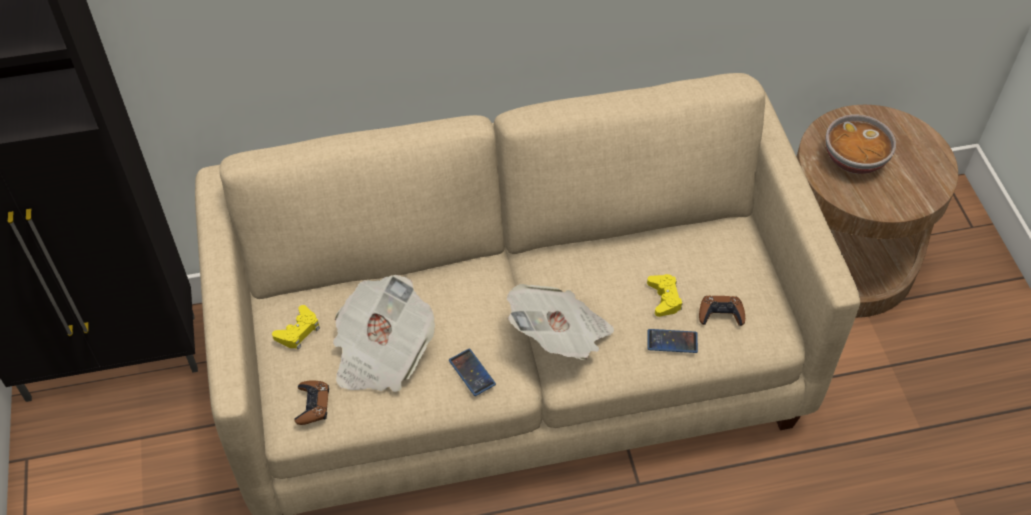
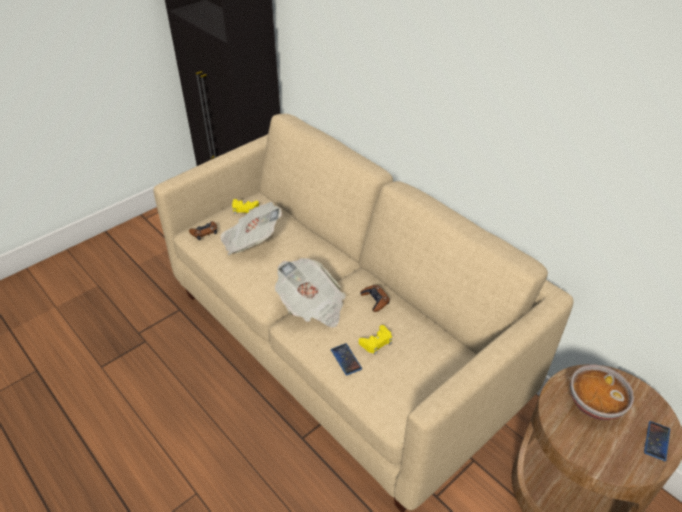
camera: 60 degrees right, 10 degrees down
(472, 372) = (261, 279): phone -> phone (656, 441)
(720, 314) = (386, 376): brown game controller -> brown game controller (375, 300)

